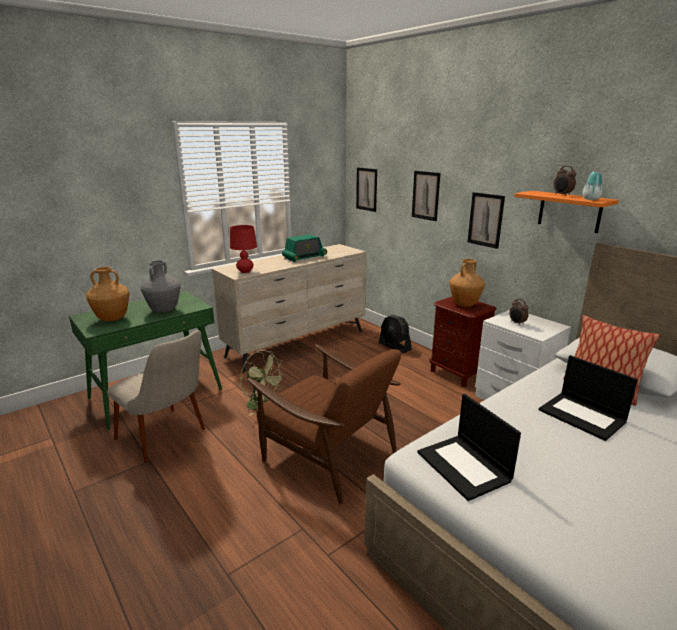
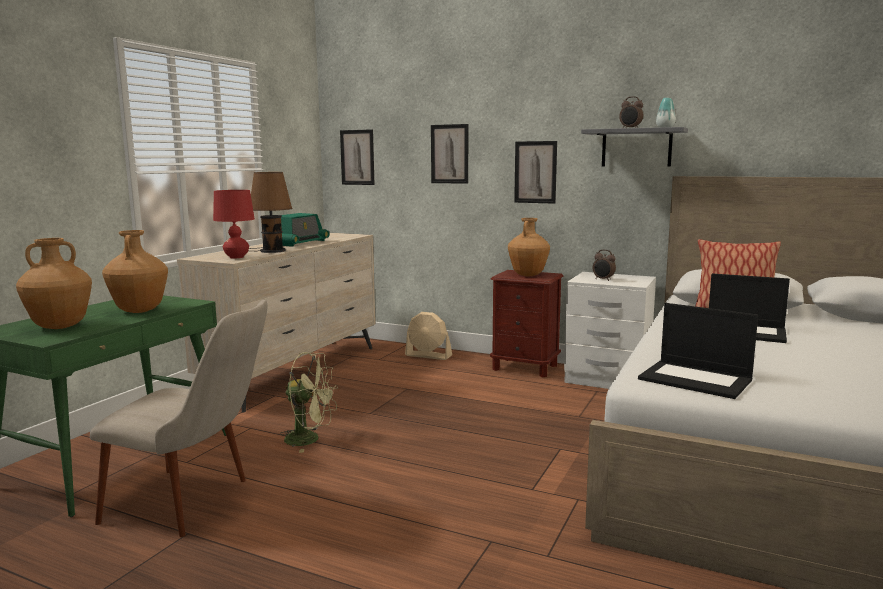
camera: 25 degrees left, 10 degrees down
(164, 310) = (139, 311): grey vase -> brown vase
(274, 266) = (271, 251): none -> brown table lamp
(327, 453) = (447, 465): brown armchair -> none
(394, 346) = (428, 356): black fan -> beige fan
(569, 211) = (636, 148): orange shelf -> grey shelf

